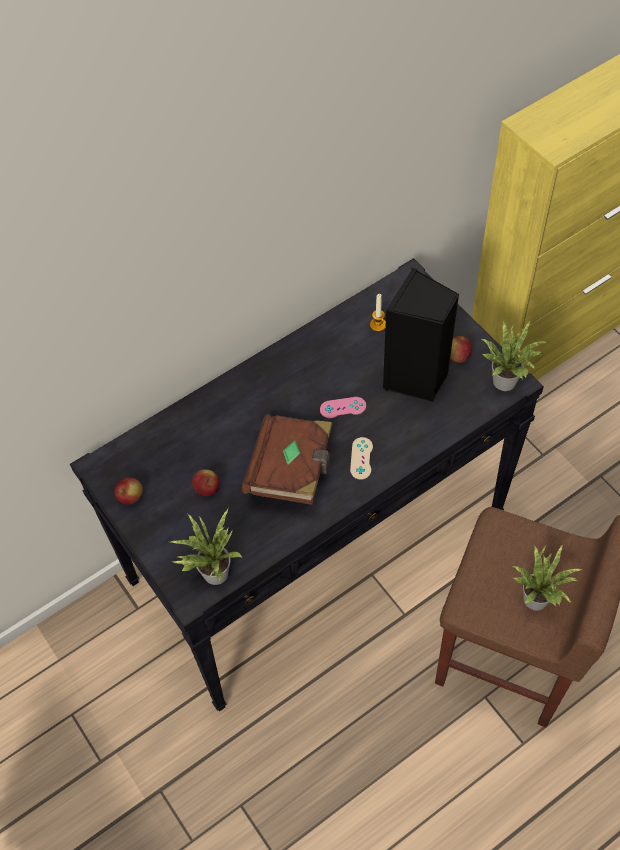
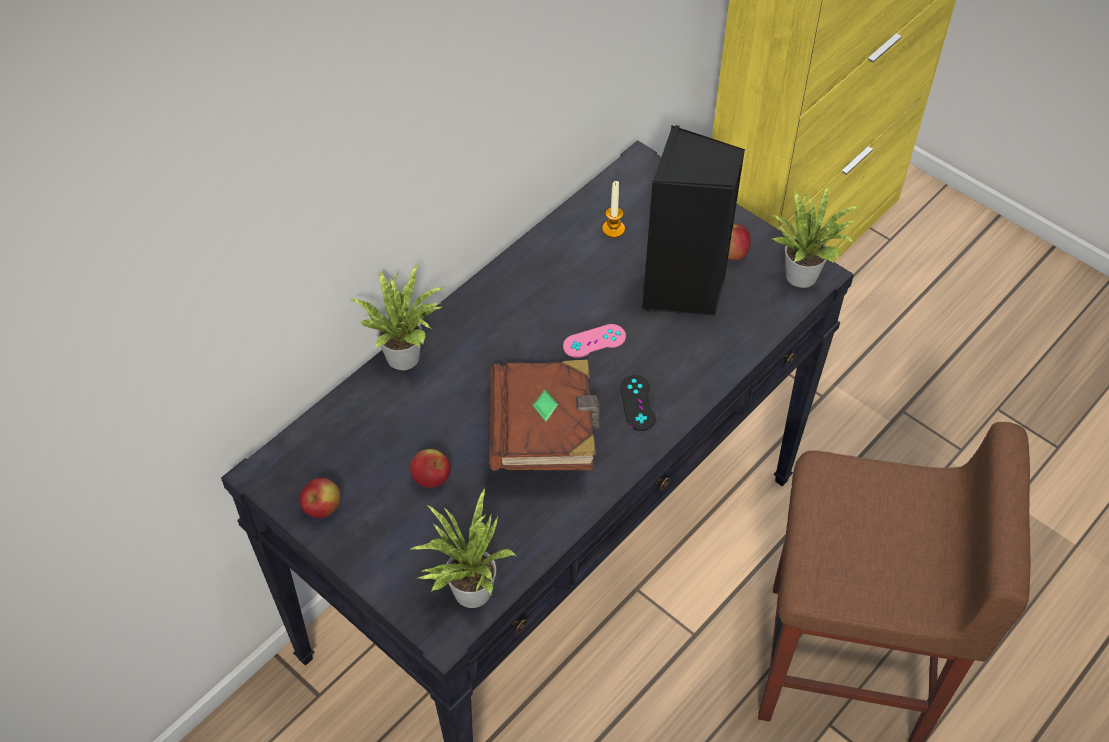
camera: 15 degrees left, 5 degrees down
(361, 458) = (637, 403): beige game controller -> black game controller
(538, 597) = (905, 556): potted plant -> potted plant (406, 354)

